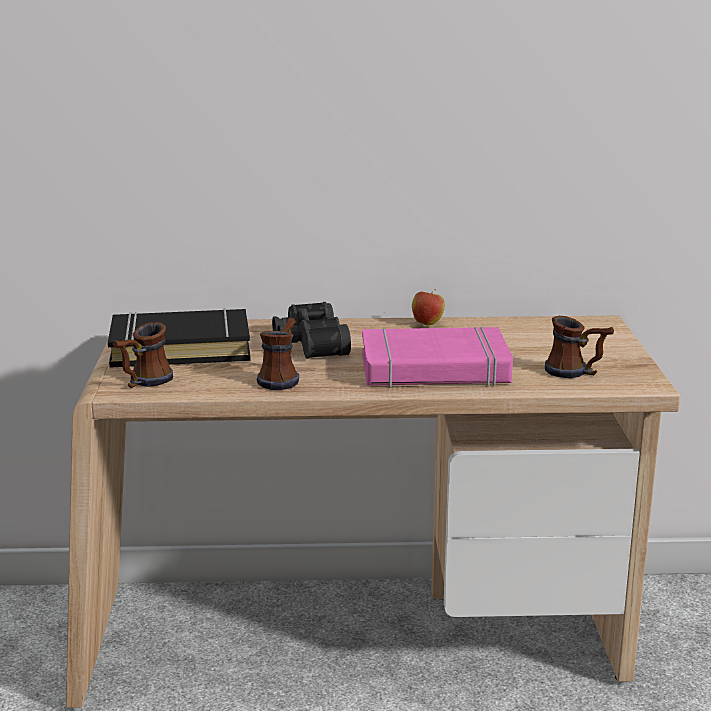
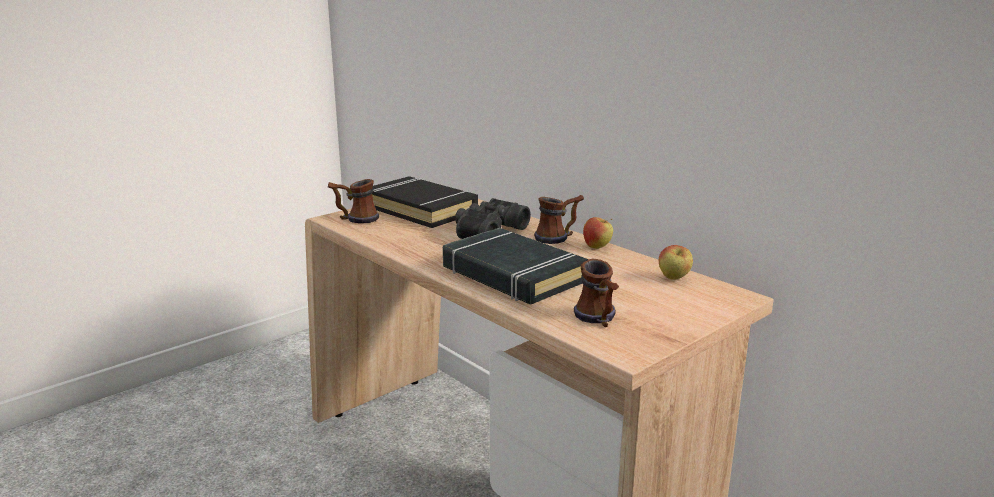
camera: 50 degrees right, 0 degrees up
(282, 378) = (418, 243): mug -> mug (558, 237)
(434, 369) = (512, 275): pink book -> black book
(539, 326) = (674, 279): none -> apple

